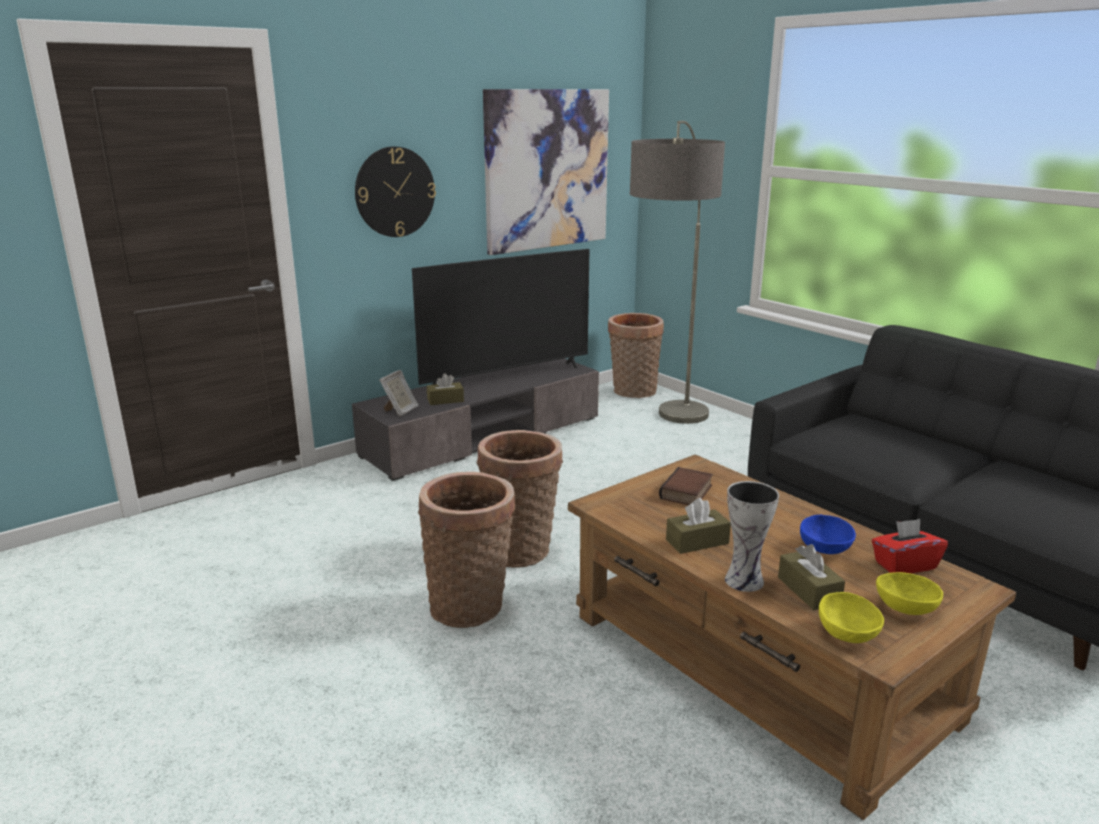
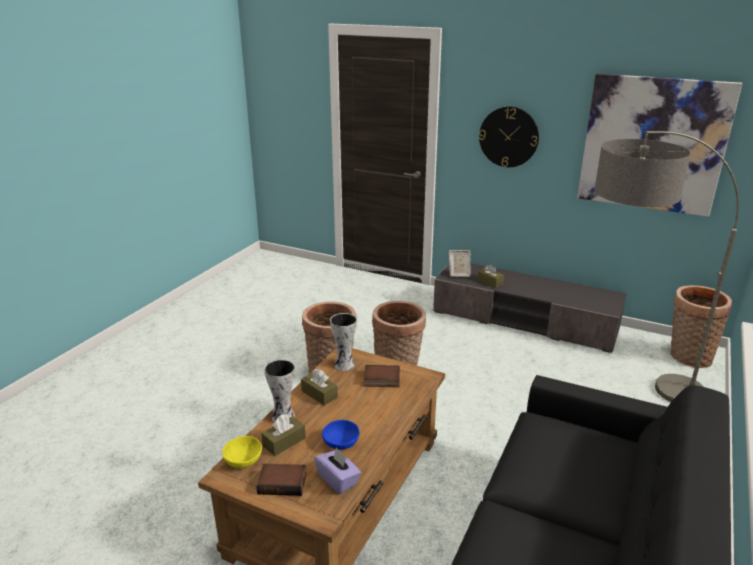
camera: 65 degrees right, 5 degrees up
(506, 377) = (554, 289): television -> none
(631, 509) = (345, 365): none -> vase
(904, 565) = (338, 480): red tissue box -> purple tissue box
(905, 607) = (283, 482): yellow bowl -> book

